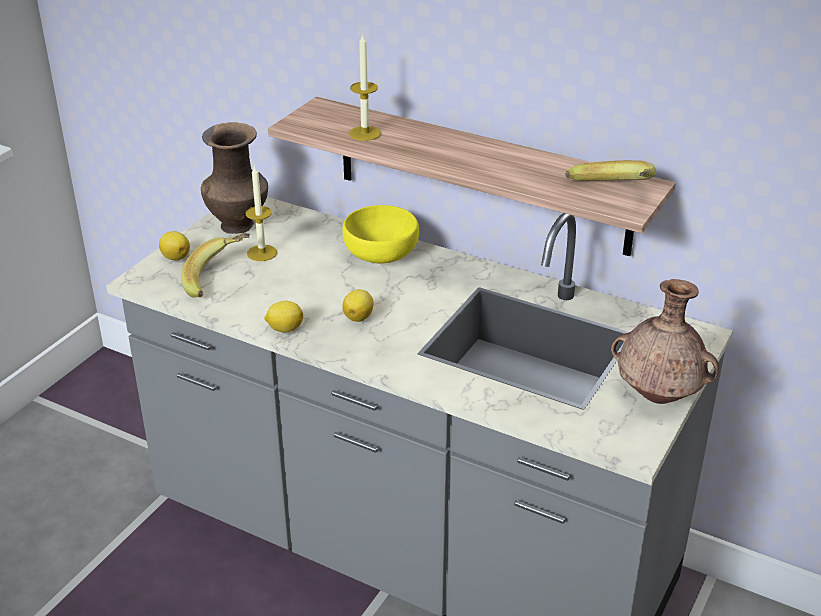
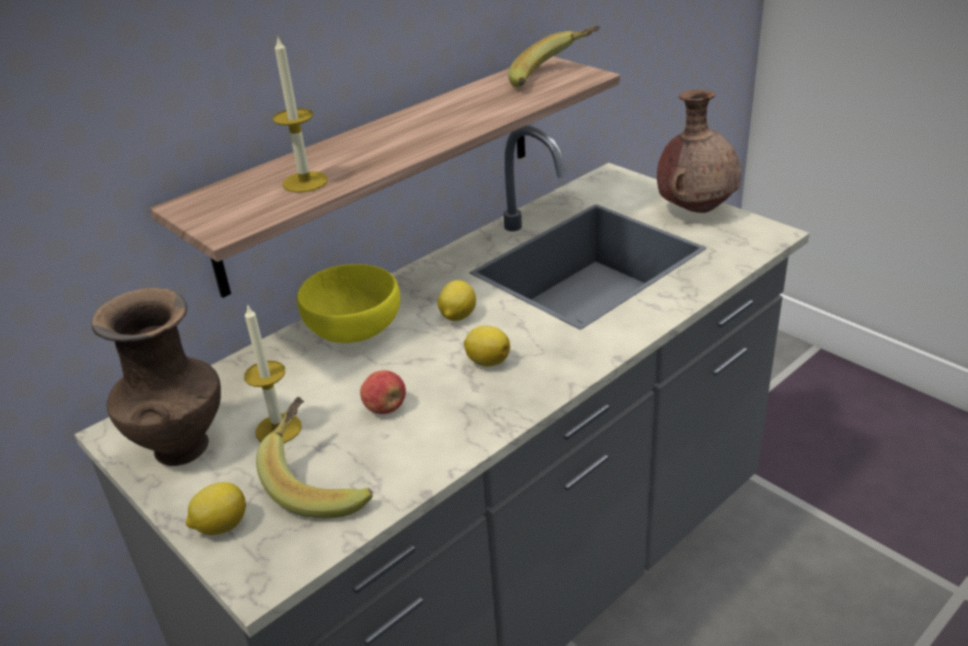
camera: 70 degrees left, 0 degrees up
(284, 329) = (483, 426): lemon -> lemon (457, 316)
(293, 286) = (385, 408): none -> apple

